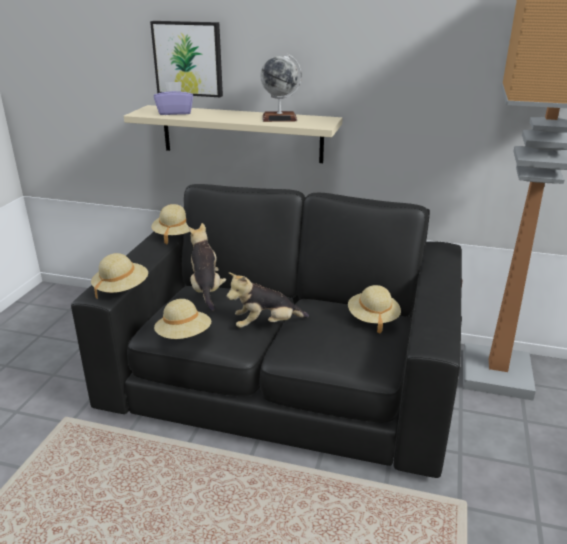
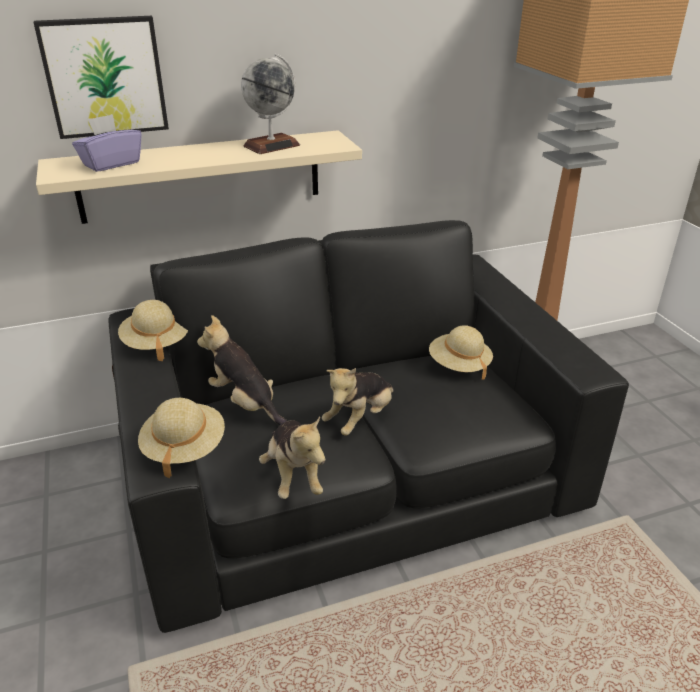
camera: 35 degrees left, 5 degrees up
(184, 336) = (294, 475): beige hat -> plush toy

